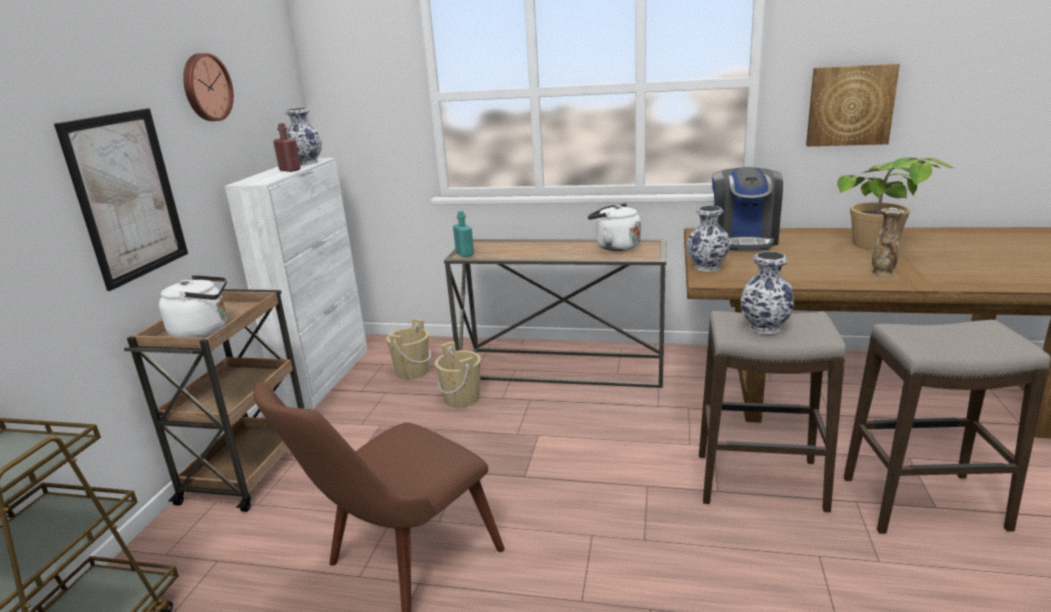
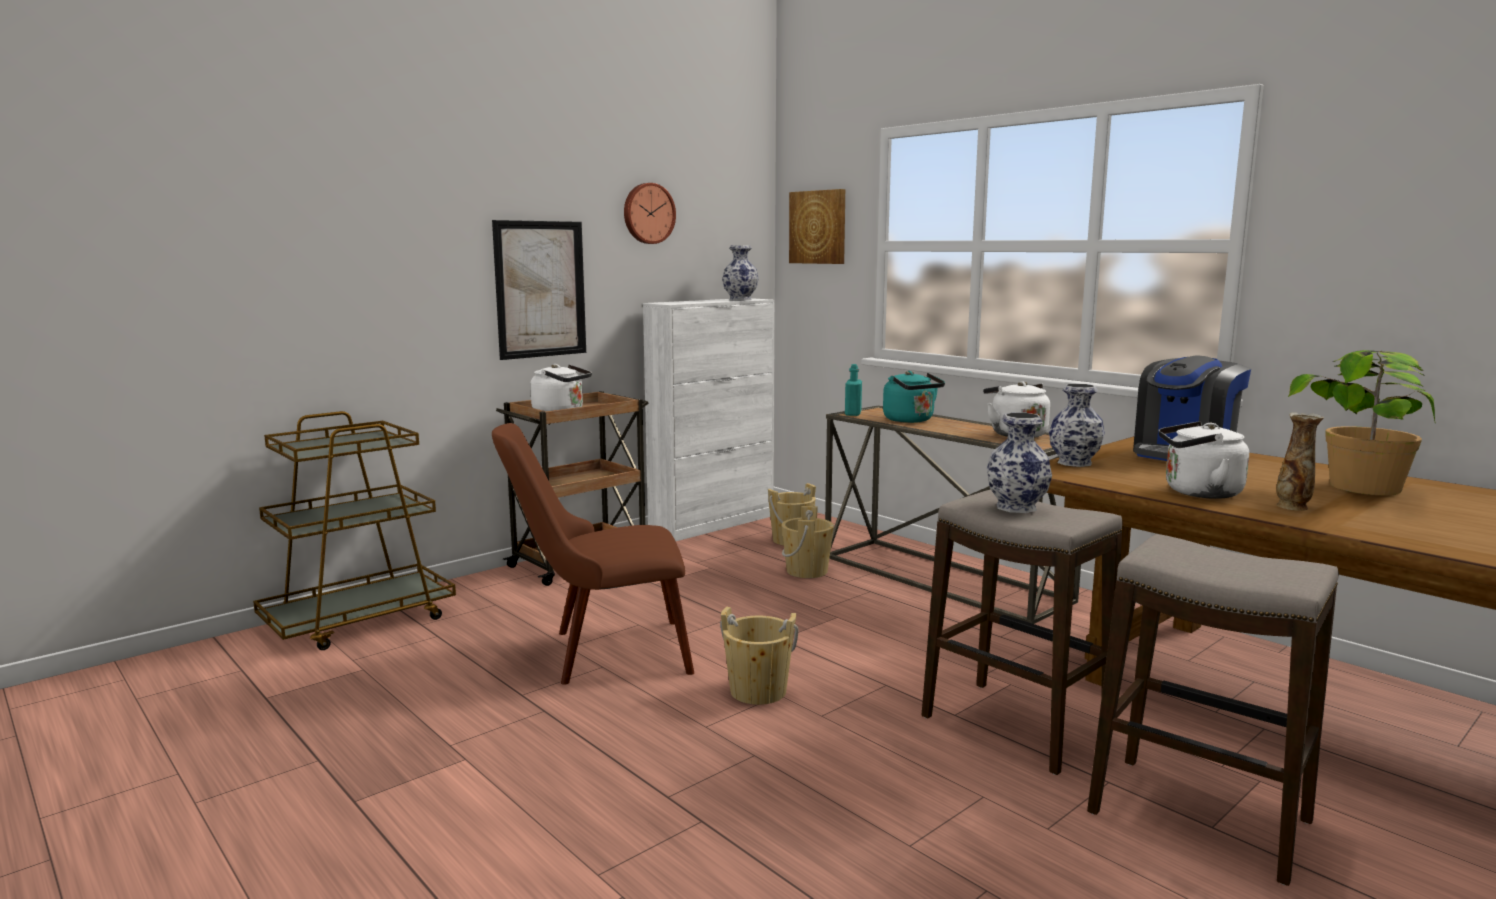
camera: 35 degrees right, 10 degrees down
(290, 170) = (714, 301): red bottle -> none
(519, 250) = (911, 420): none -> turquoise kettle
(574, 540) = (758, 691): none -> beige bucket
(821, 275) = (1198, 493): none -> white kettle
(850, 105) = (1376, 286): picture -> picture (818, 227)

